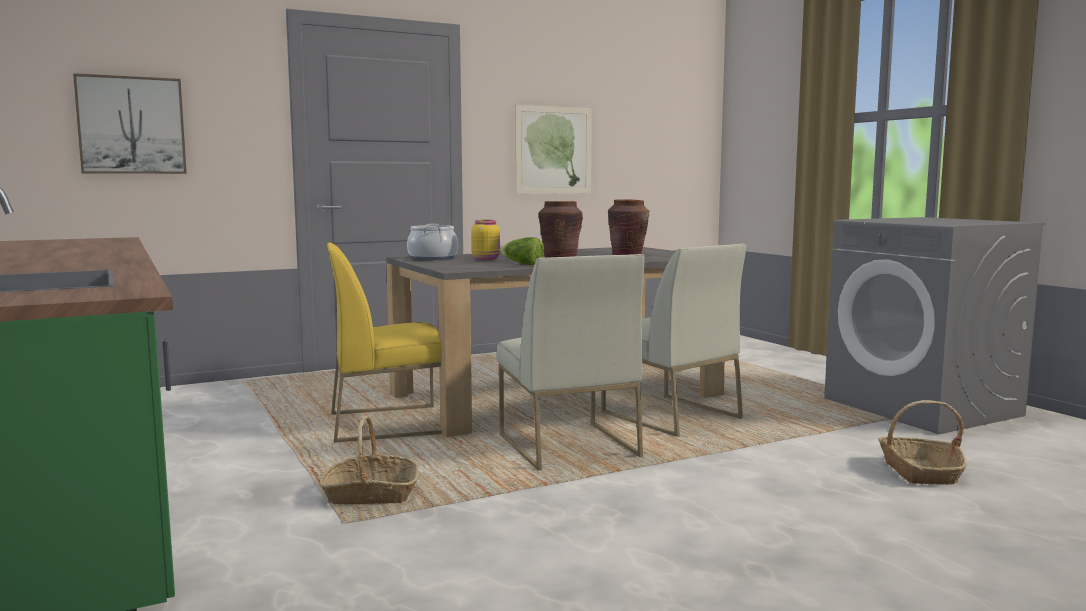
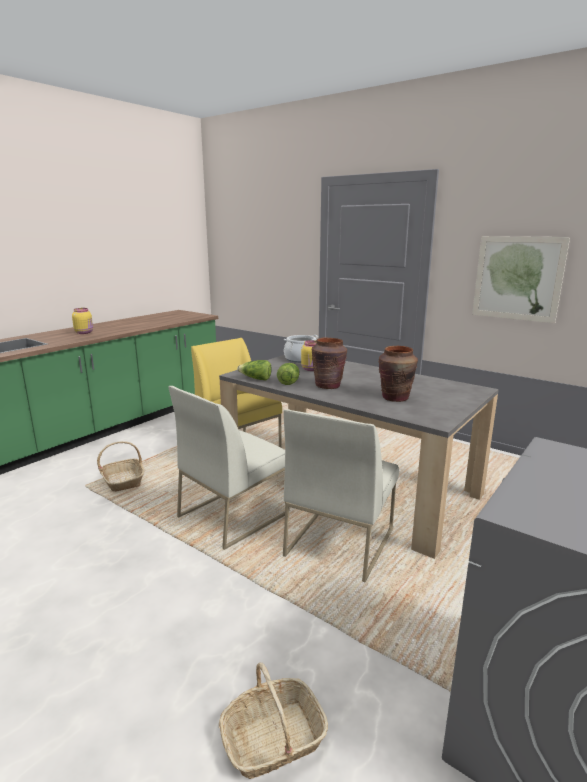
camera: 65 degrees right, 10 degrees up
(62, 261) = (84, 332): none -> yellow jar
(131, 125) = (252, 253): picture -> none
(490, 268) = (256, 379): none -> lettuce

